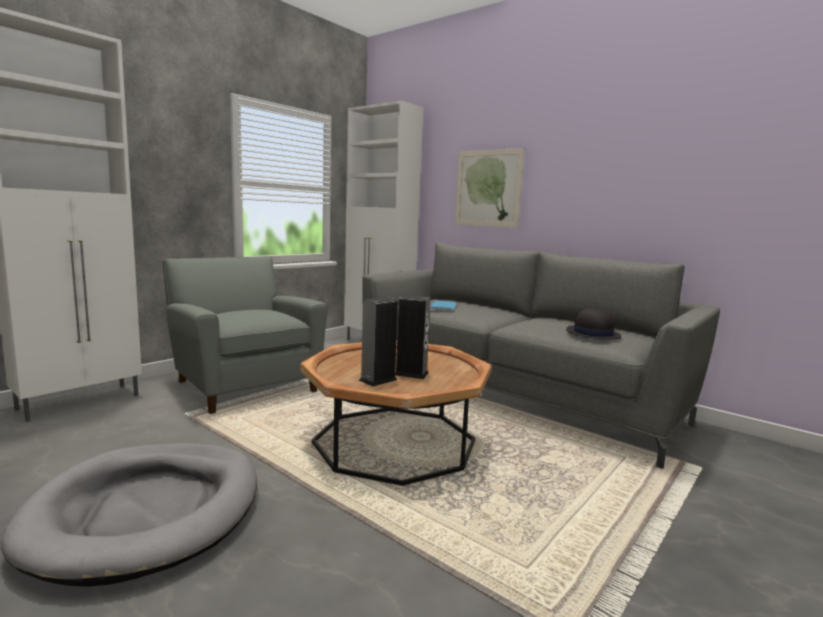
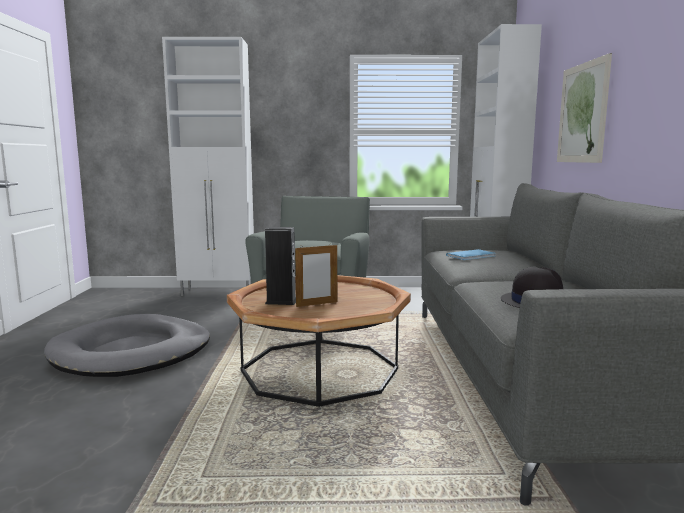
camera: 50 degrees right, 0 degrees up
(411, 374) = (317, 304): speaker -> picture frame

